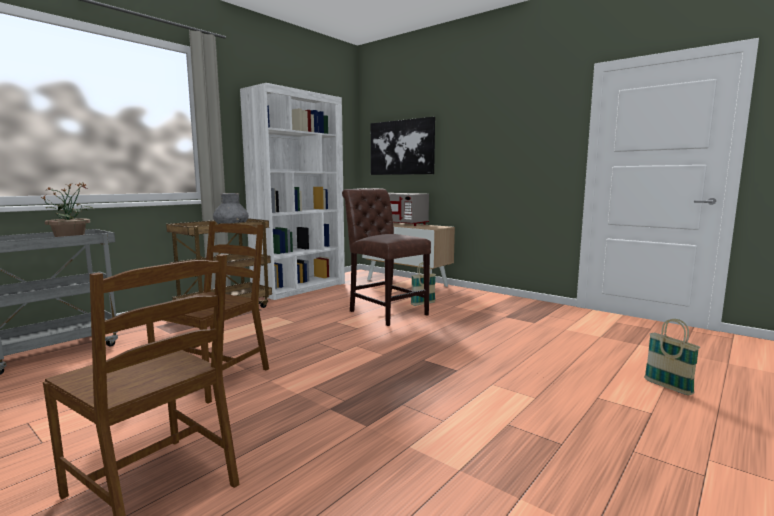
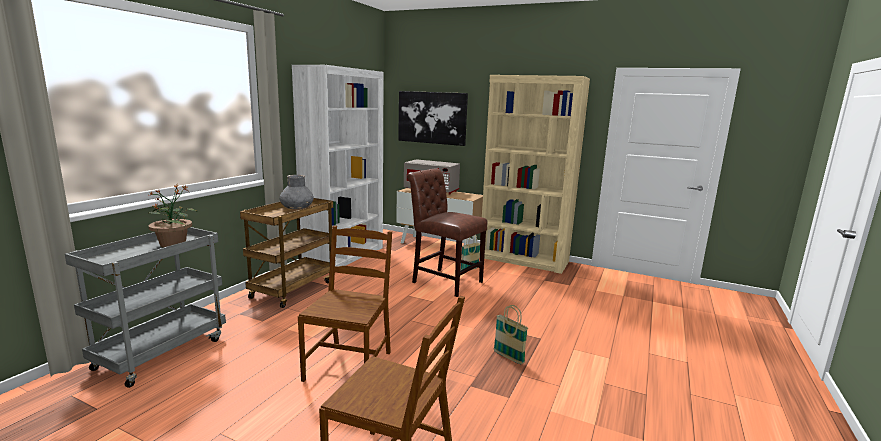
camera: 15 degrees left, 5 degrees up
(494, 298) = (524, 260): none -> beige bookcase
(668, 387) = (688, 339): basket -> basket (508, 357)

